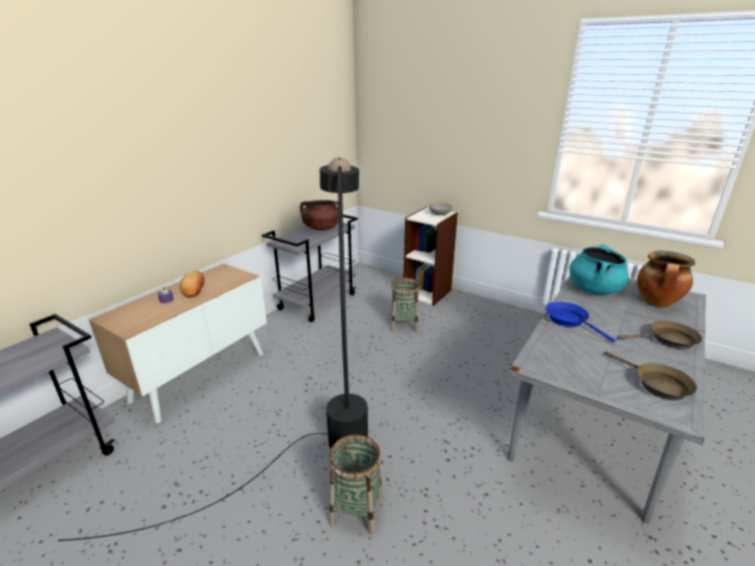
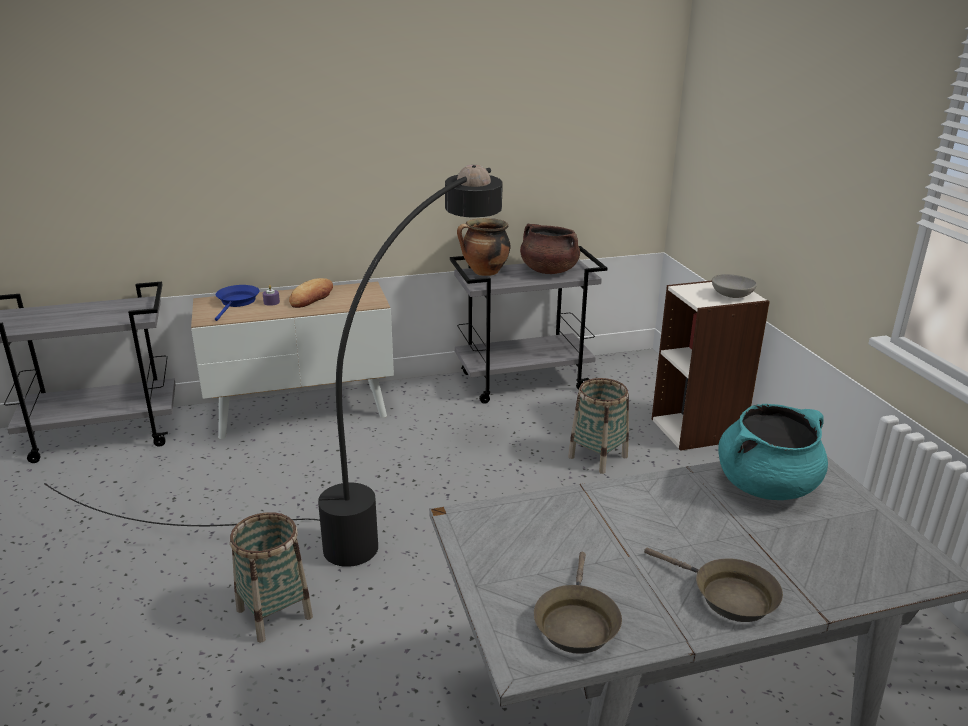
camera: 40 degrees right, 0 degrees up
(569, 321) = (626, 502): blue frying pan -> blue frying pan (237, 302)
(657, 303) = (839, 551): cooking pot -> cooking pot (484, 272)

